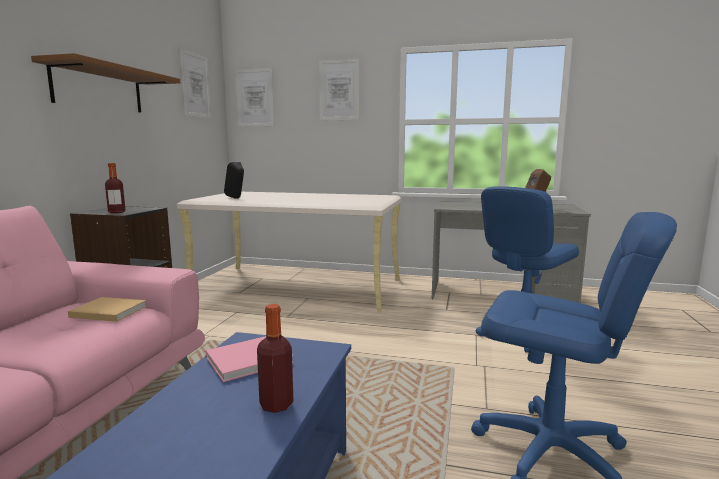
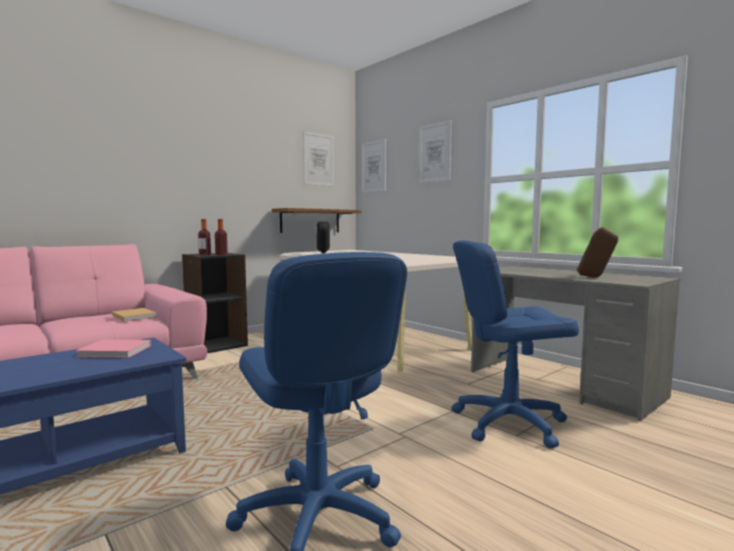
camera: 35 degrees right, 5 degrees down
(98, 89) = (218, 167): brown shelf -> brown shelf (310, 221)
(276, 405) = (62, 372): bottle -> bottle (221, 254)

